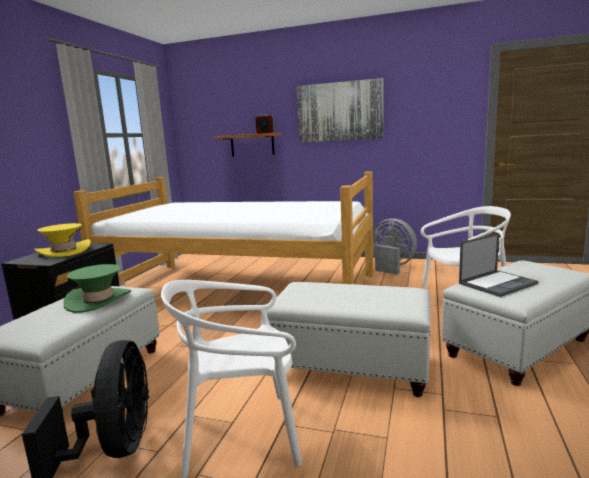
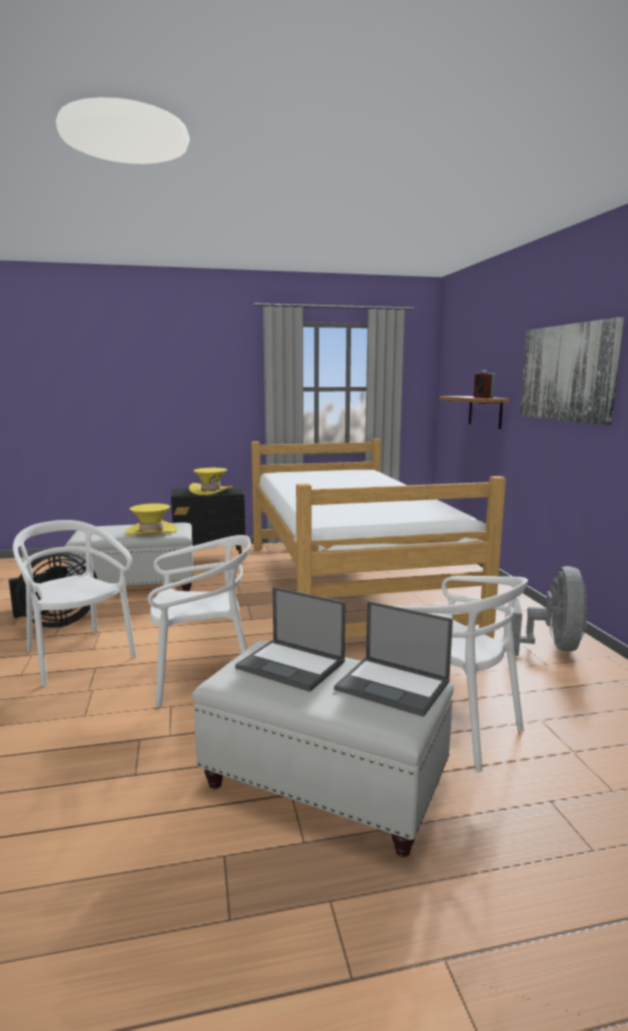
camera: 60 degrees right, 0 degrees up
(98, 300) = (151, 531): green hat -> yellow hat
(352, 367) = (203, 677): white ottoman -> white chair
(530, 268) = (394, 686): none -> laptop

